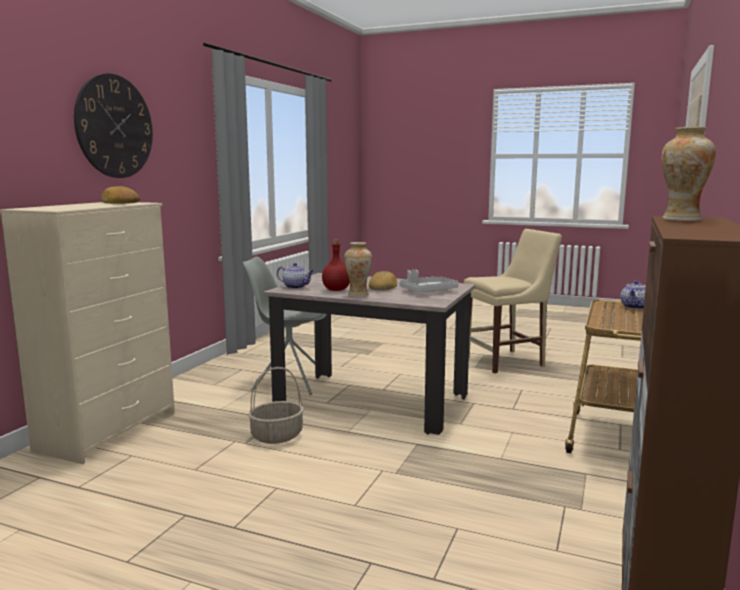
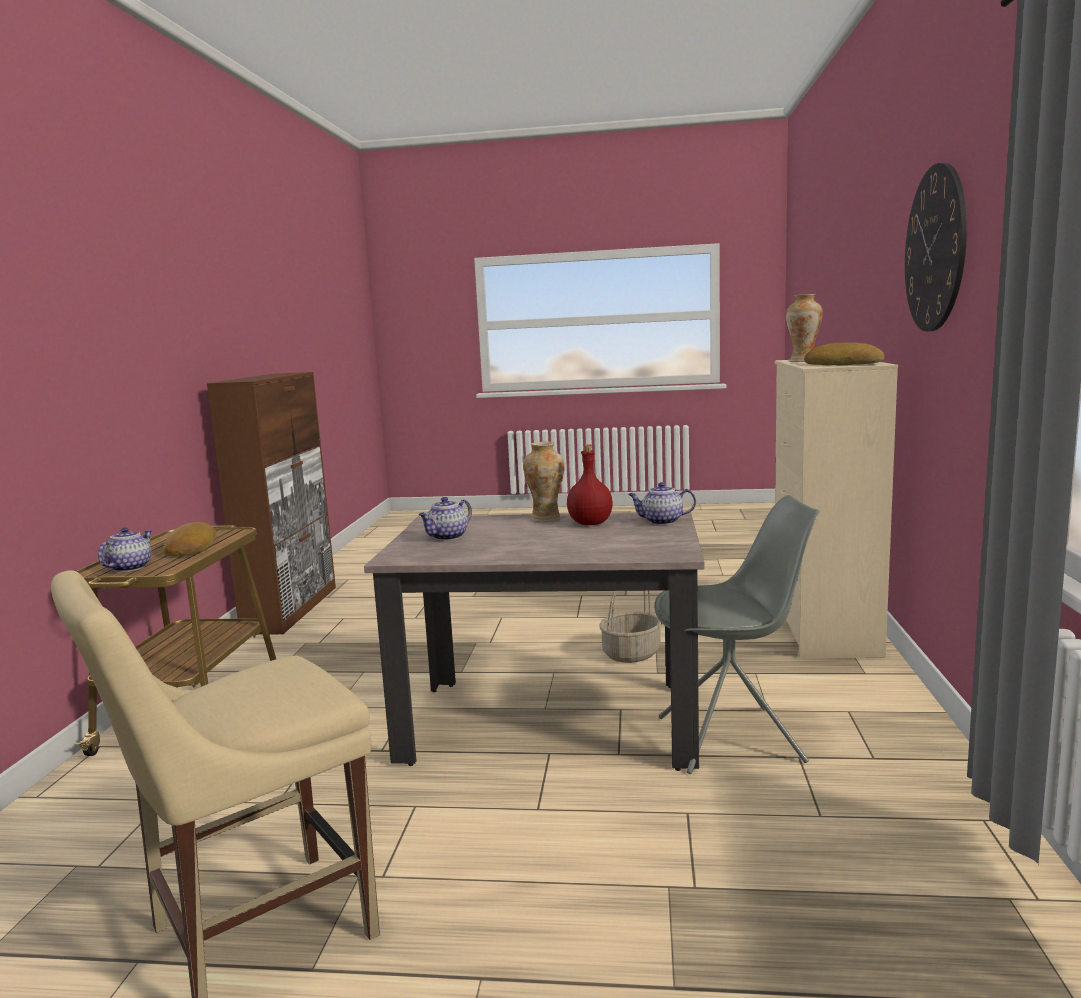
camera: 165 degrees right, 0 degrees up
(383, 287) = (525, 538): bread -> bread (190, 548)
(428, 291) = (447, 537): grey tray -> teapot
(681, 219) = (251, 379): vase -> vase (803, 361)

